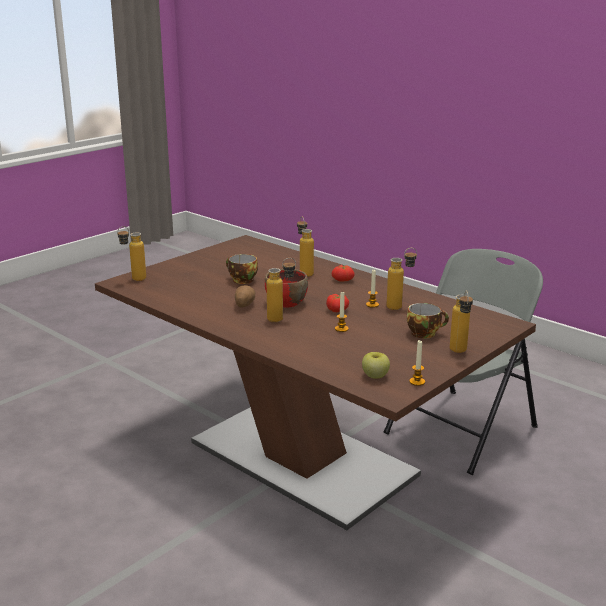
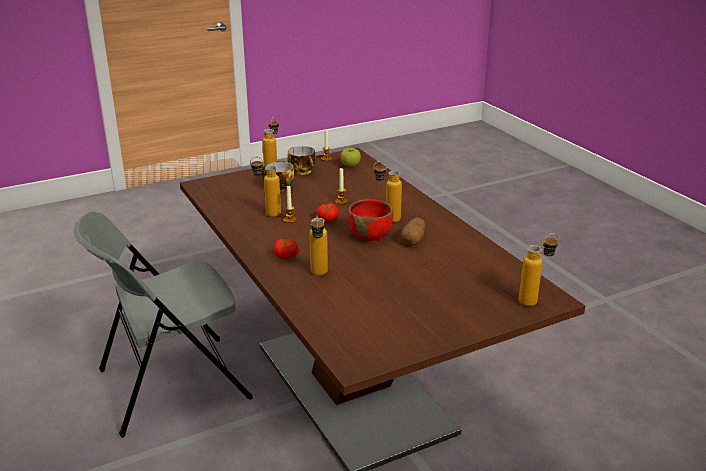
camera: 160 degrees left, 5 degrees up
(241, 280) = (401, 276): cup -> cup (303, 171)

